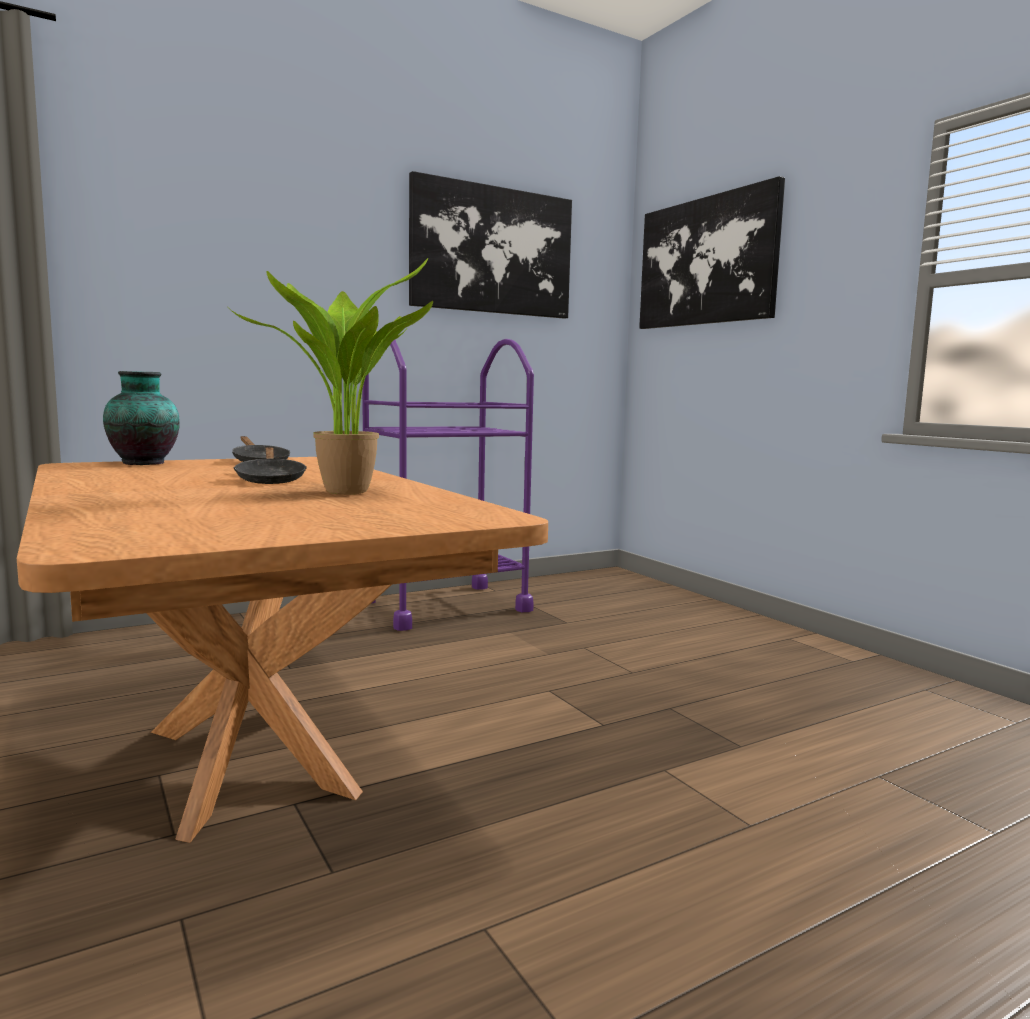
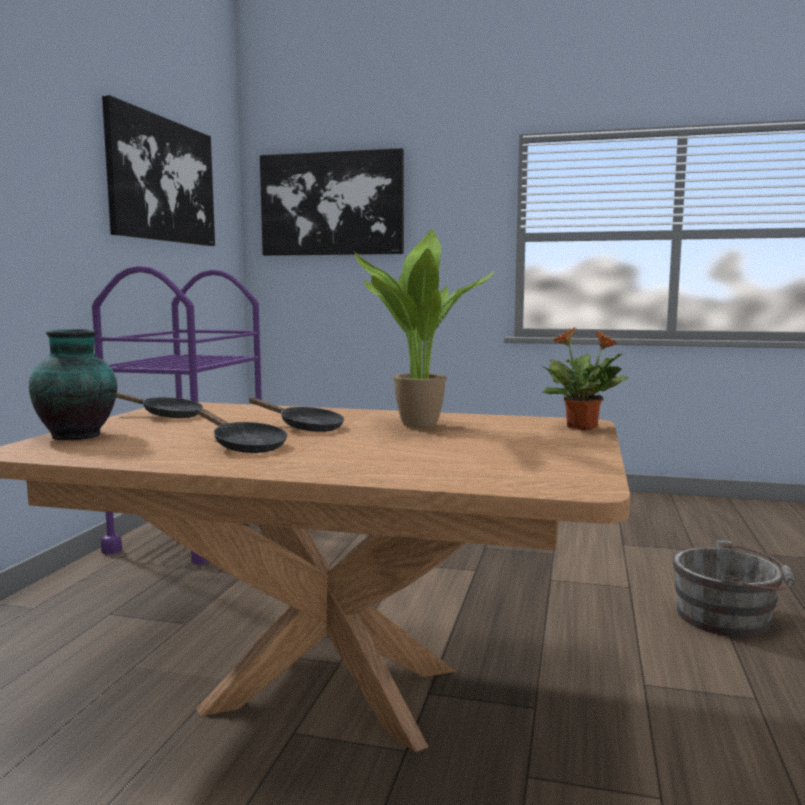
camera: 45 degrees left, 0 degrees up
(158, 481) = (245, 446): none -> black frying pan
(463, 520) = (583, 427): none -> potted plant
(812, 939) = (729, 618): none -> grey bucket

